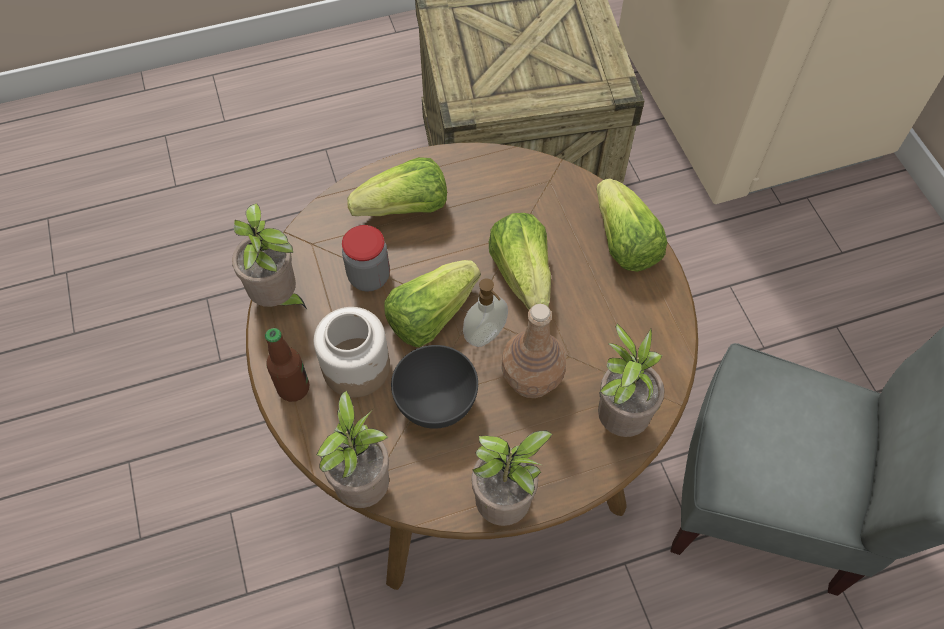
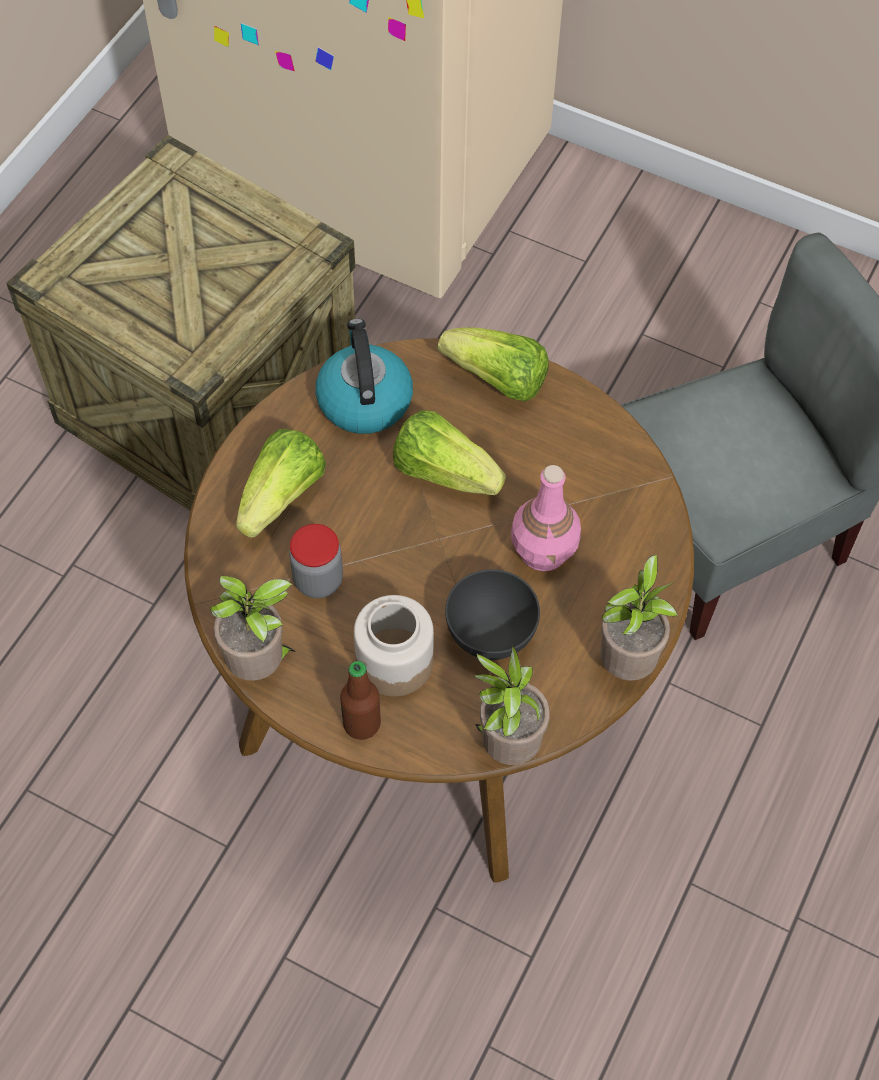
camera: 45 degrees left, 0 degrees up
(430, 315) = (407, 568): lettuce -> none
(486, 336) = (471, 547): soap dispenser -> none
(521, 189) = (364, 399): none -> kettle
(532, 379) = (544, 550): brown bottle -> pink bottle
(619, 418) = (639, 525): potted plant -> none

